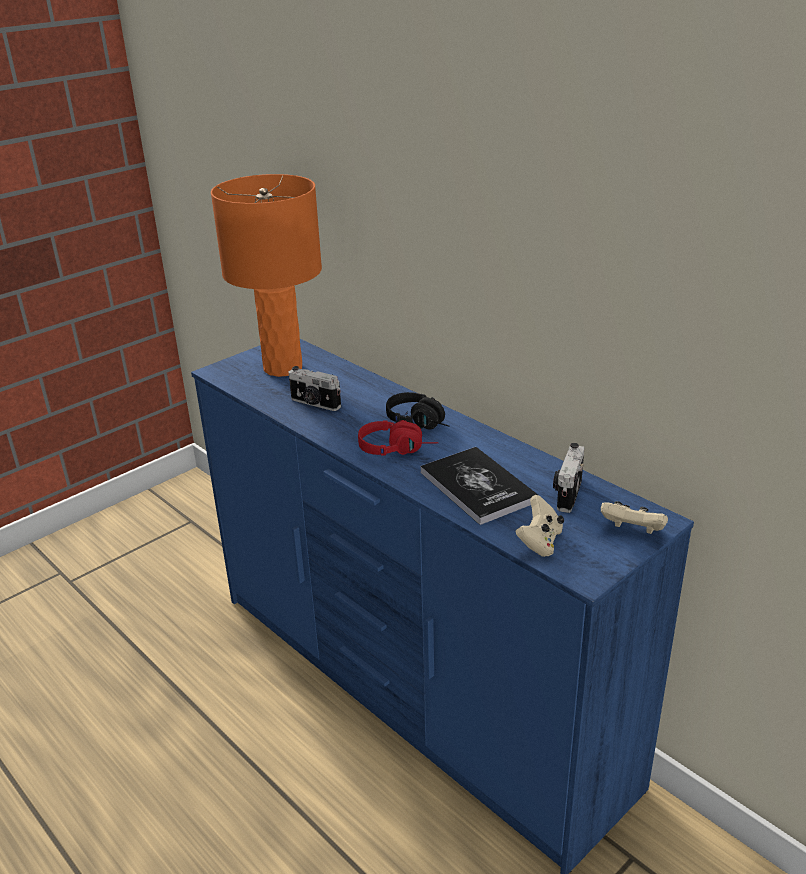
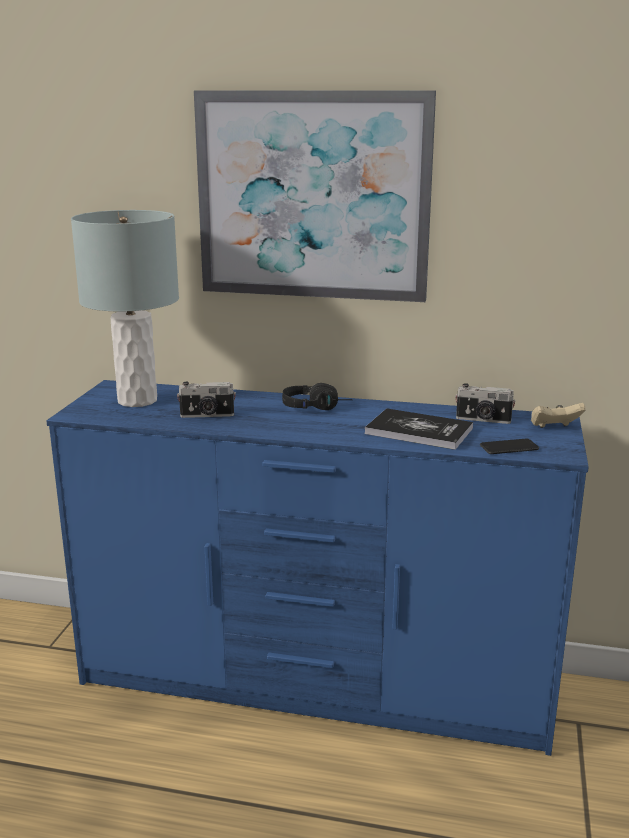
camera: 35 degrees left, 10 degrees down
(283, 367) = (137, 400): orange table lamp -> grey table lamp
(398, 449) = (324, 425): red headphones -> none
(446, 189) = (313, 196): none -> picture
(540, 542) = (509, 447): beige game controller -> phone
(567, 493) = (483, 420): camera -> camera turned 60 degrees counterclockwise

